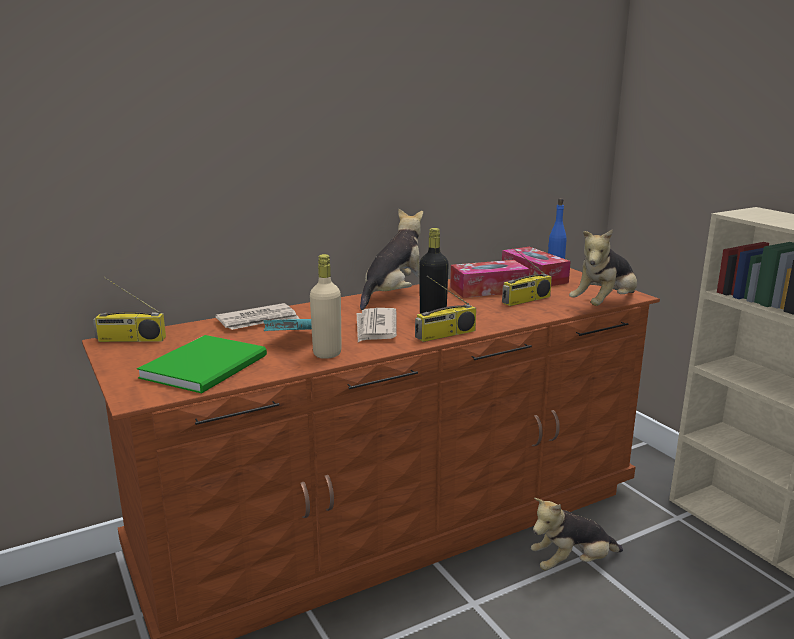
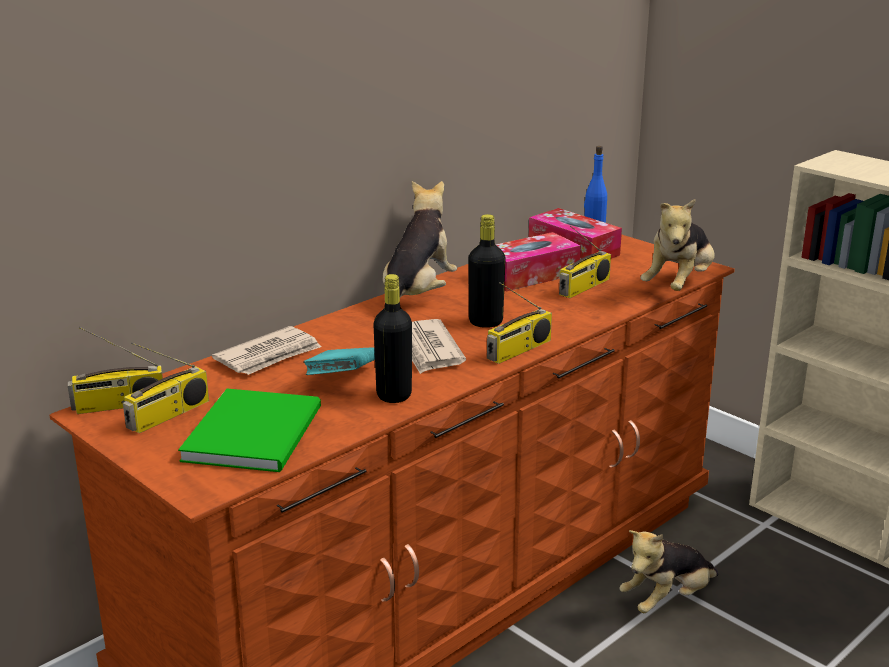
camera: 15 degrees left, 5 degrees up
(157, 349) = (168, 415): none -> radio
(327, 353) = (394, 395): beige bottle -> black bottle

